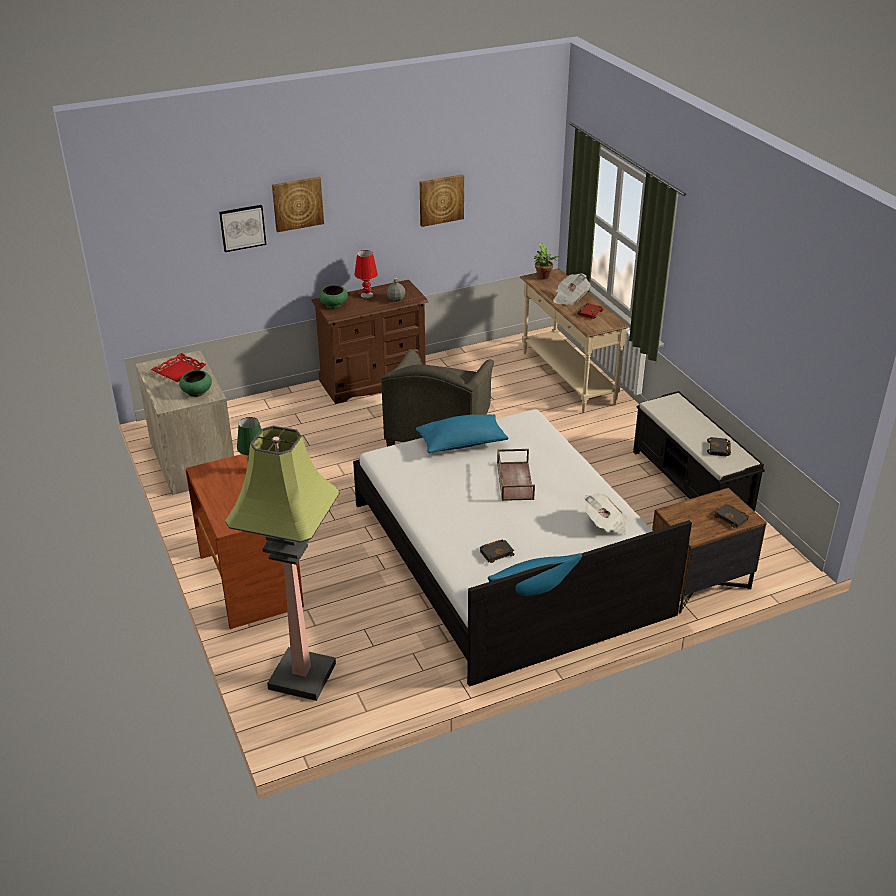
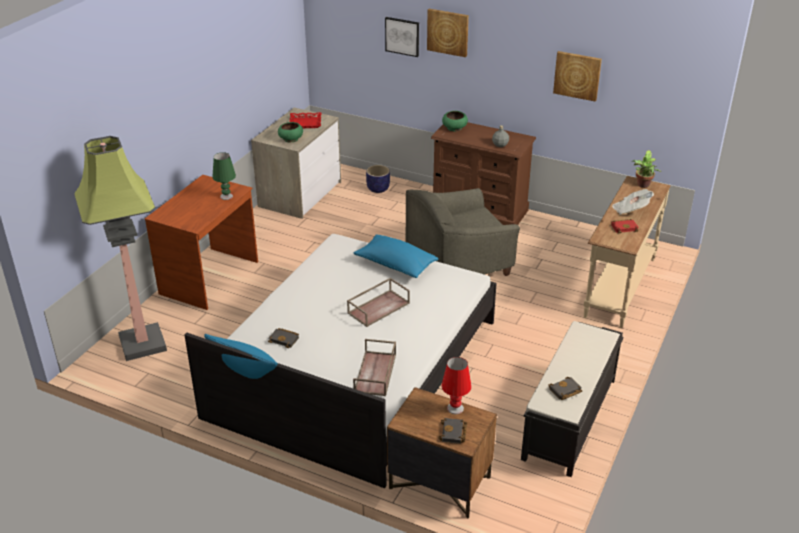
camera: 50 degrees right, 0 degrees up
(257, 413) = (378, 189): none -> planter
(367, 295) = (487, 133): red table lamp -> red table lamp (455, 408)
(605, 524) = (376, 374): newspaper -> brown tray

